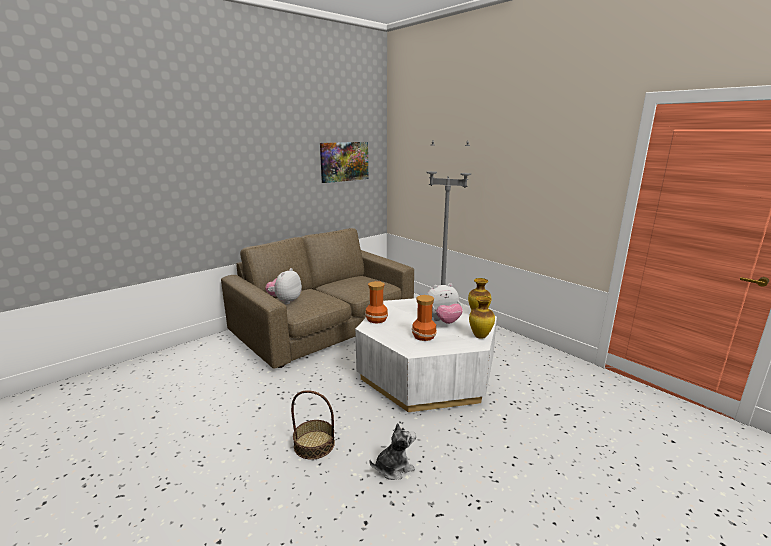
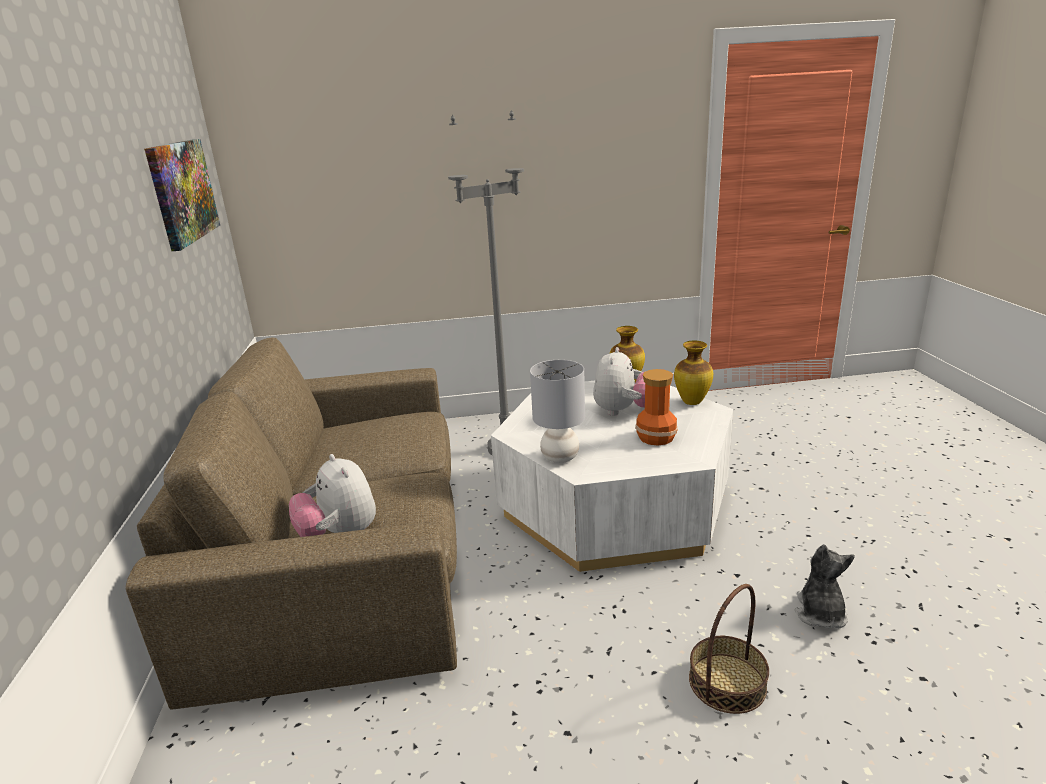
camera: 55 degrees left, 5 degrees up
(376, 319) = (560, 457): vase -> grey table lamp

